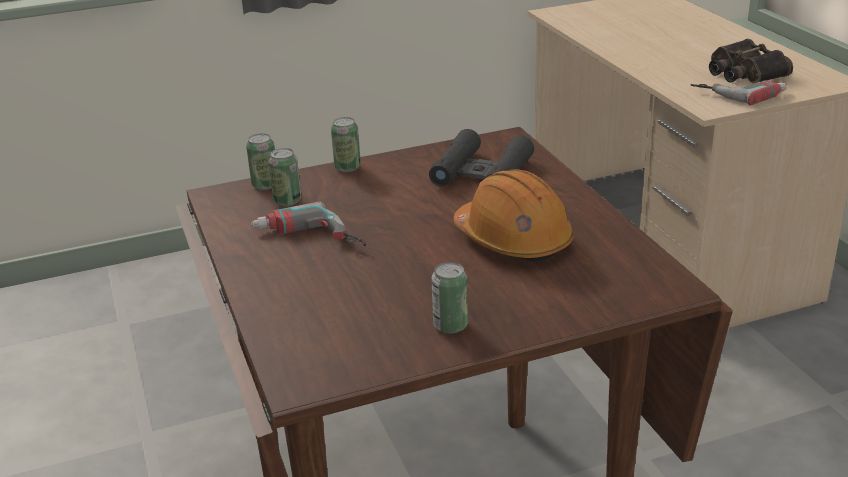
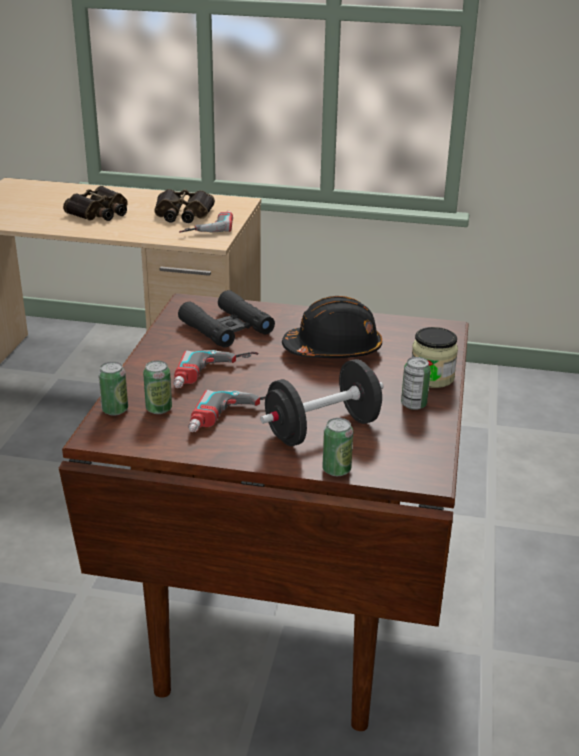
camera: 60 degrees left, 0 degrees up
(335, 290) = (322, 429): none -> black dumbbell
(347, 167) = (139, 369): can -> can (336, 470)
(379, 202) = (215, 375): none -> power drill
(513, 239) = (333, 350): orange hard hat -> black hard hat
(531, 317) = (432, 377): none -> jar
(670, 44) = (100, 212): none -> binoculars

